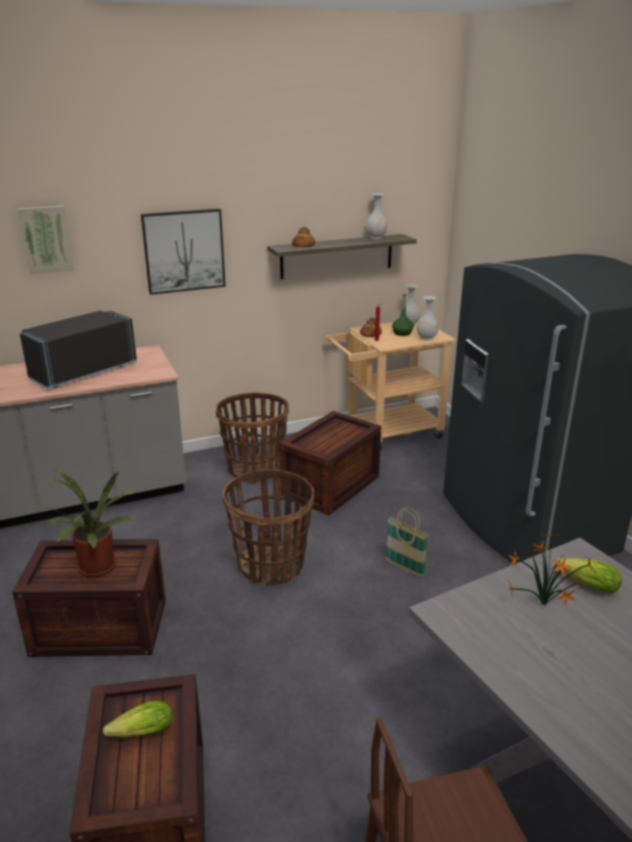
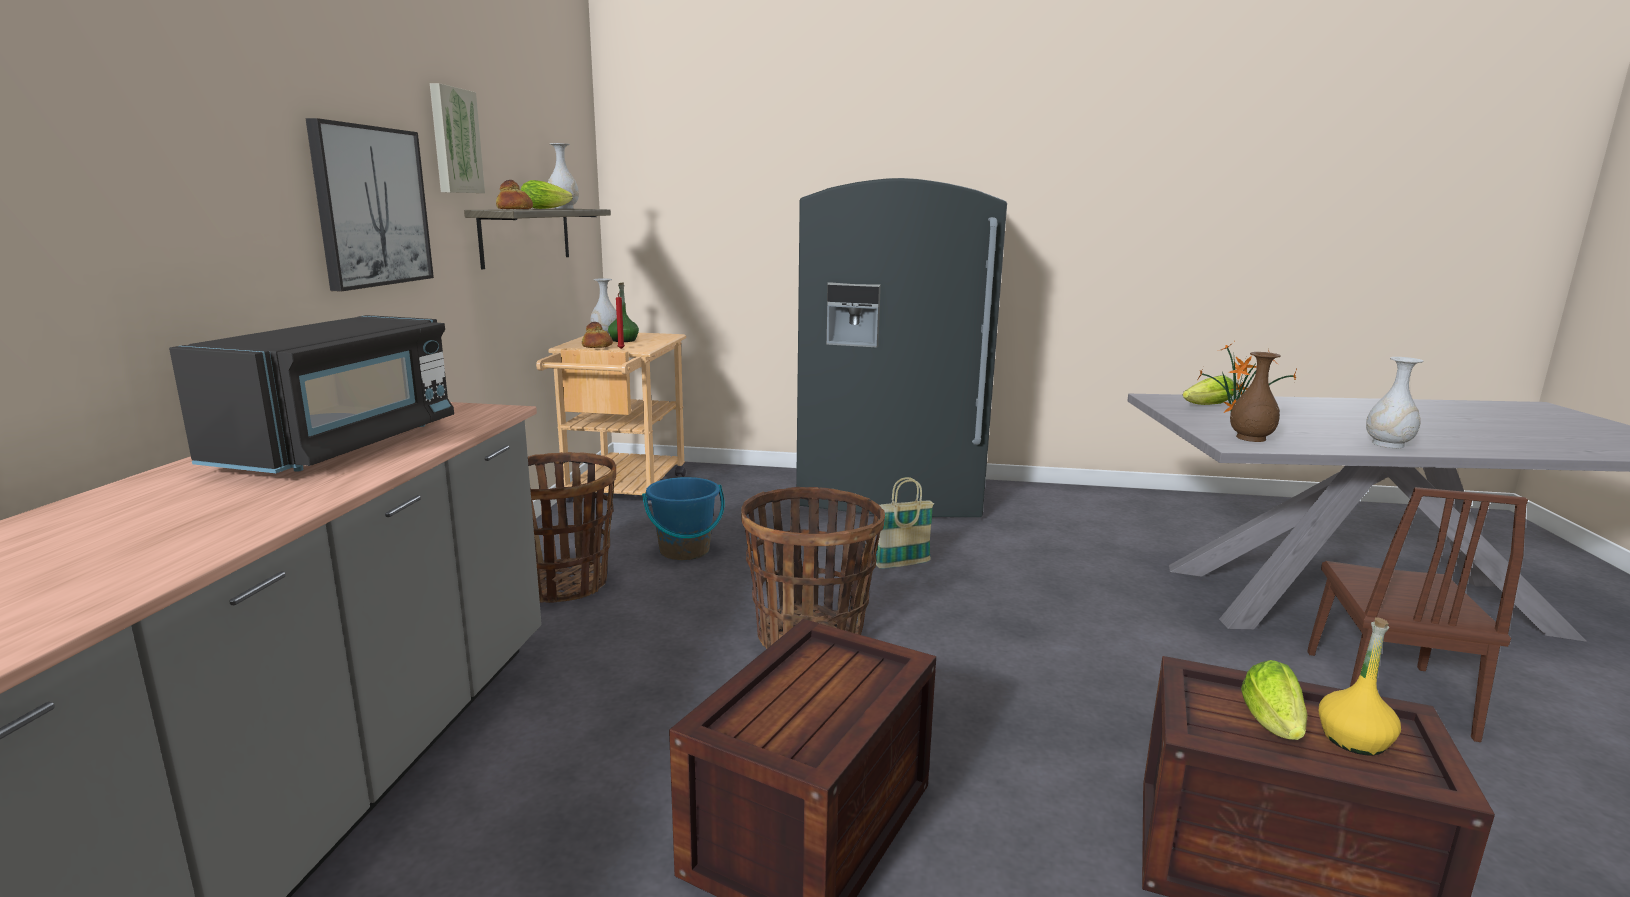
camera: 60 degrees left, 10 degrees down
(46, 239) = (137, 144): picture -> picture (454, 141)
(83, 371) = (341, 445): black microwave -> black microwave turned 150 degrees counterclockwise
(95, 569) = (827, 691): potted plant -> none
(139, 772) = (1354, 740): none -> yellow bottle
(331, 485) = (684, 551): crate -> blue bucket
(351, 240) = (548, 209): none -> lettuce
(426, 338) = (660, 338): white vase -> white vase (1388, 445)
(479, 620) = (1251, 438): none -> brown vase

